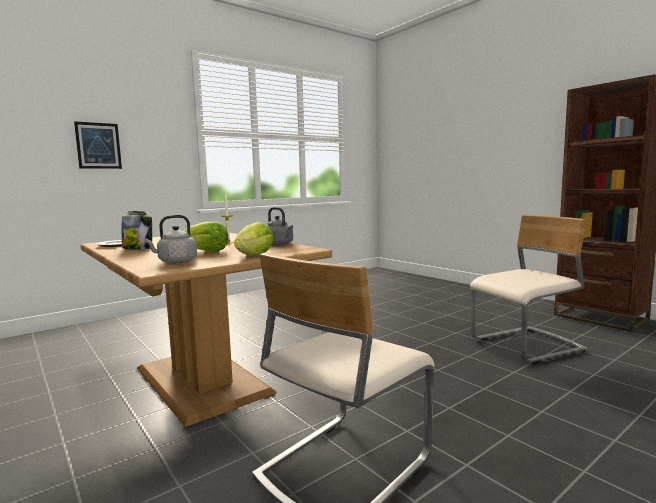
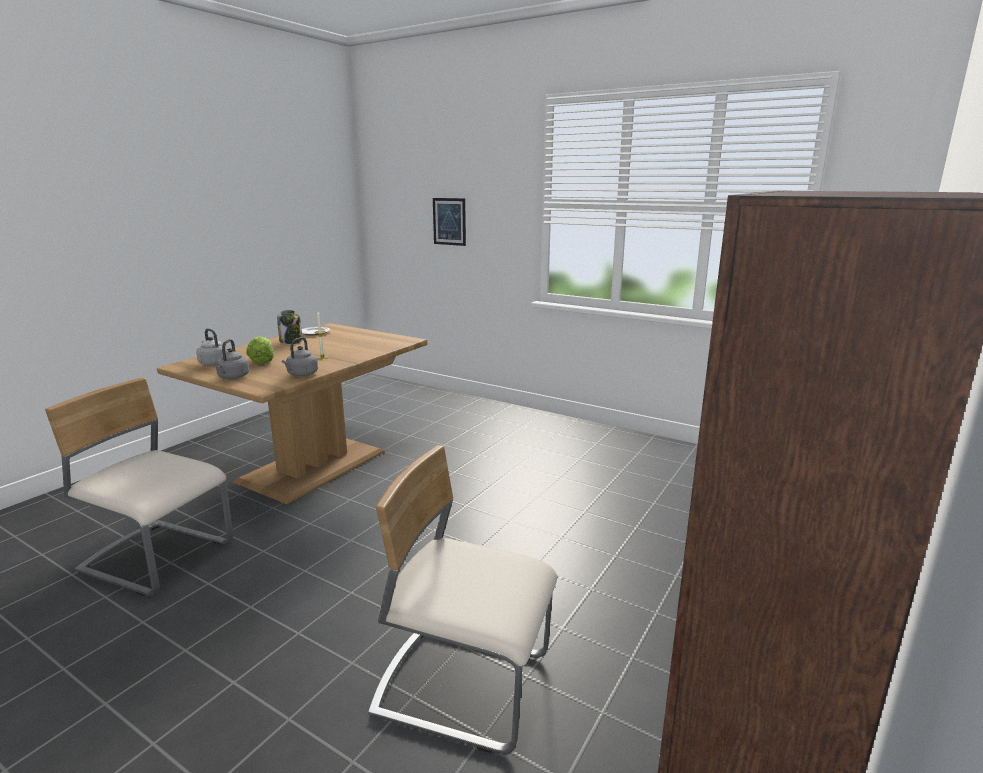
camera: 70 degrees right, 10 degrees up
(254, 255) = (233, 377): lettuce -> grey kettle
(527, 346) = (463, 684): beige chair -> beige chair turned 150 degrees clockwise

